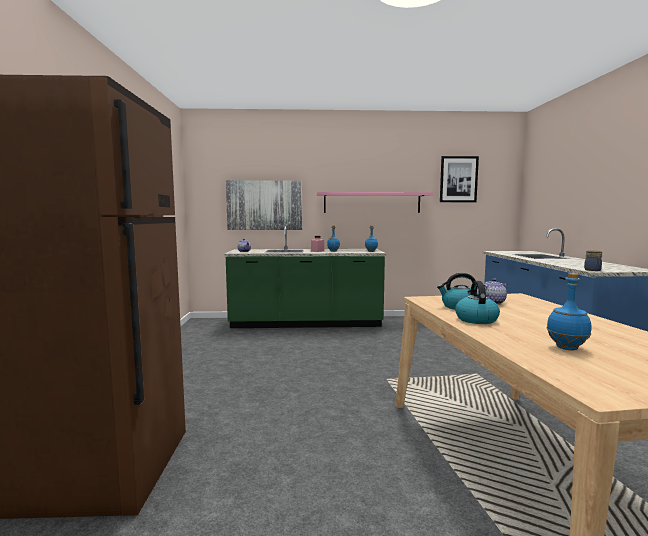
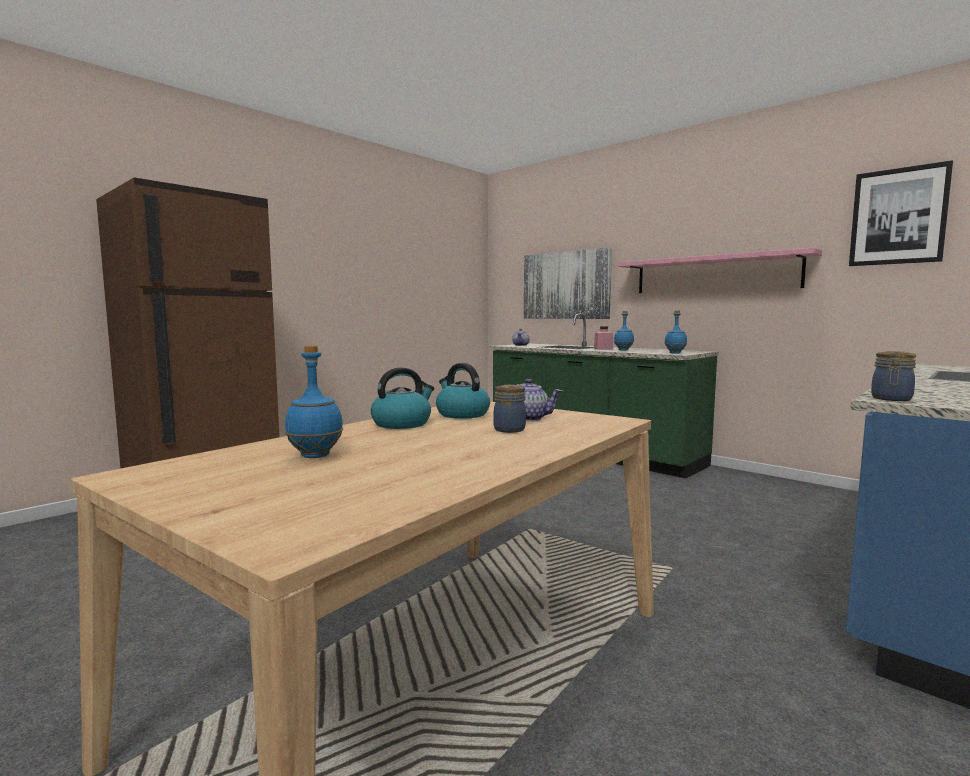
camera: 45 degrees right, 0 degrees up
(522, 310) = (510, 429): none -> jar

